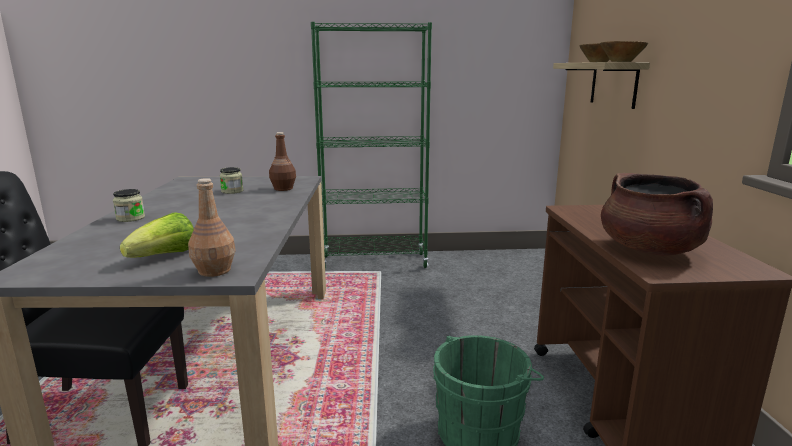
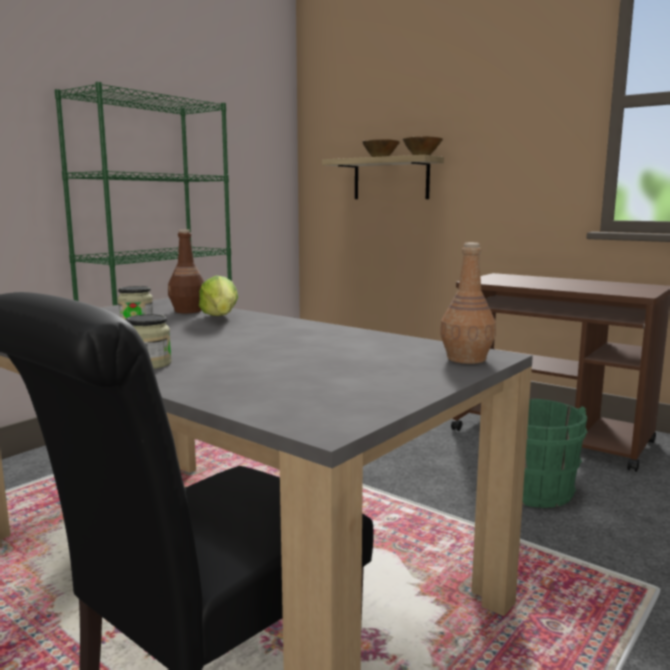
camera: 50 degrees left, 5 degrees down
(165, 256) = (378, 367): lettuce -> lettuce (220, 318)
(650, 250) = (594, 288): brown cooking pot -> none

